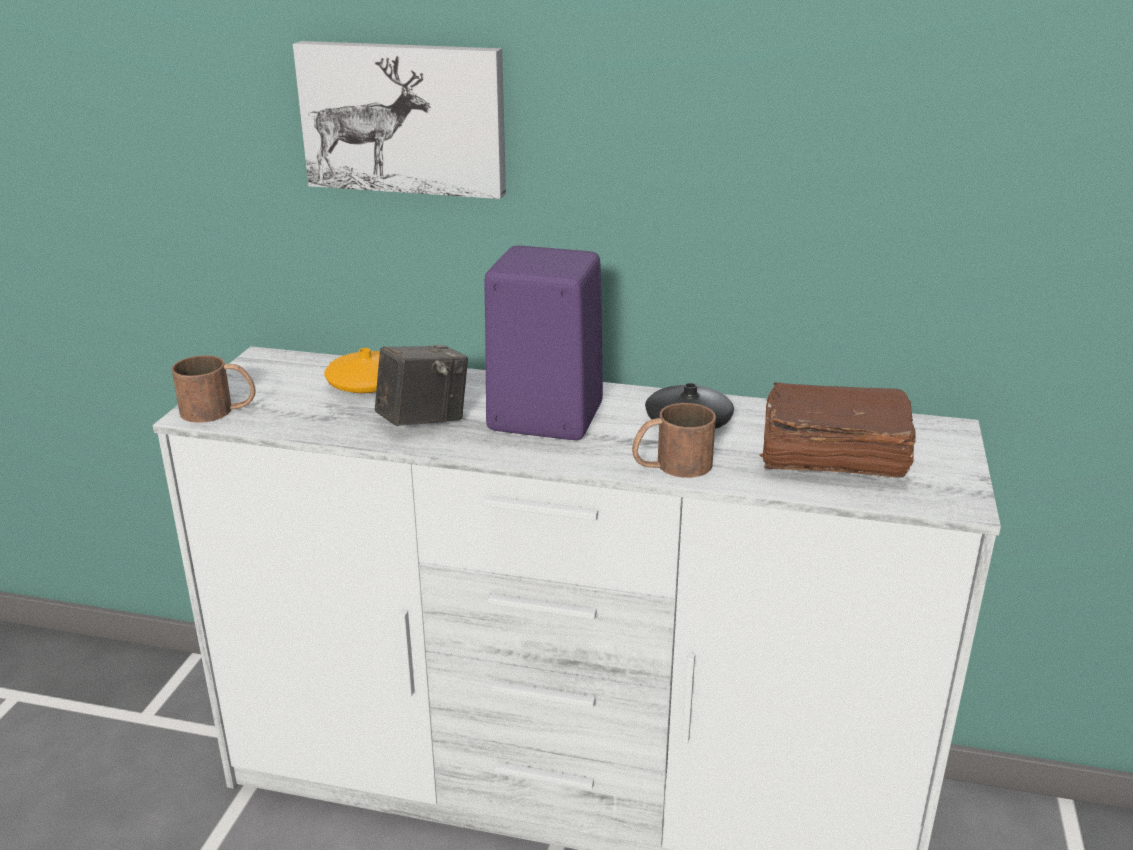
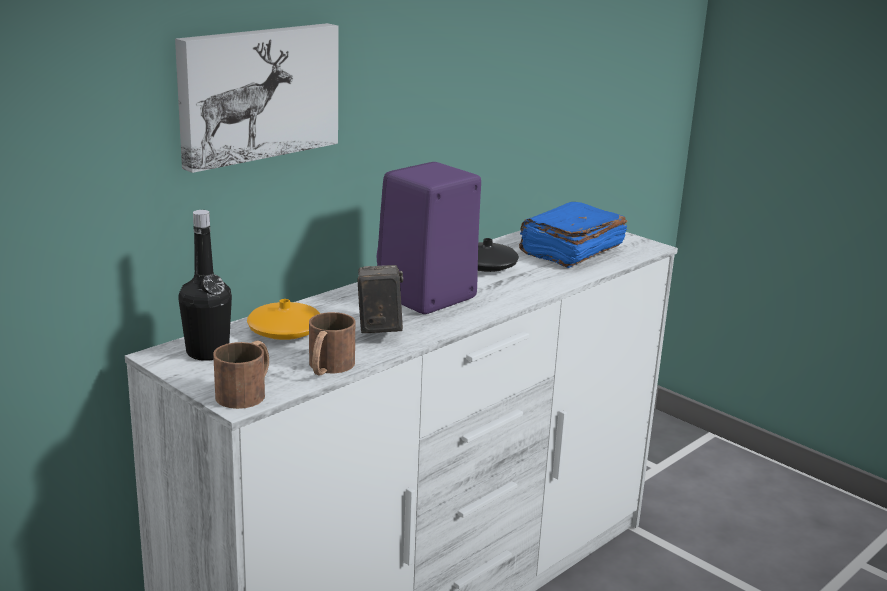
camera: 60 degrees left, 5 degrees down
(286, 370) = (207, 352): none -> black bottle
(671, 465) = (536, 286): brown mug -> brown mug (327, 368)
(830, 455) = (570, 251): brown book -> blue book

